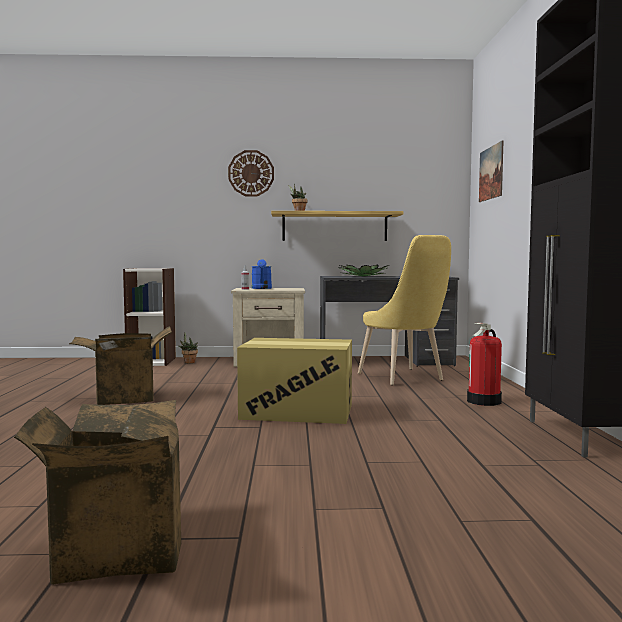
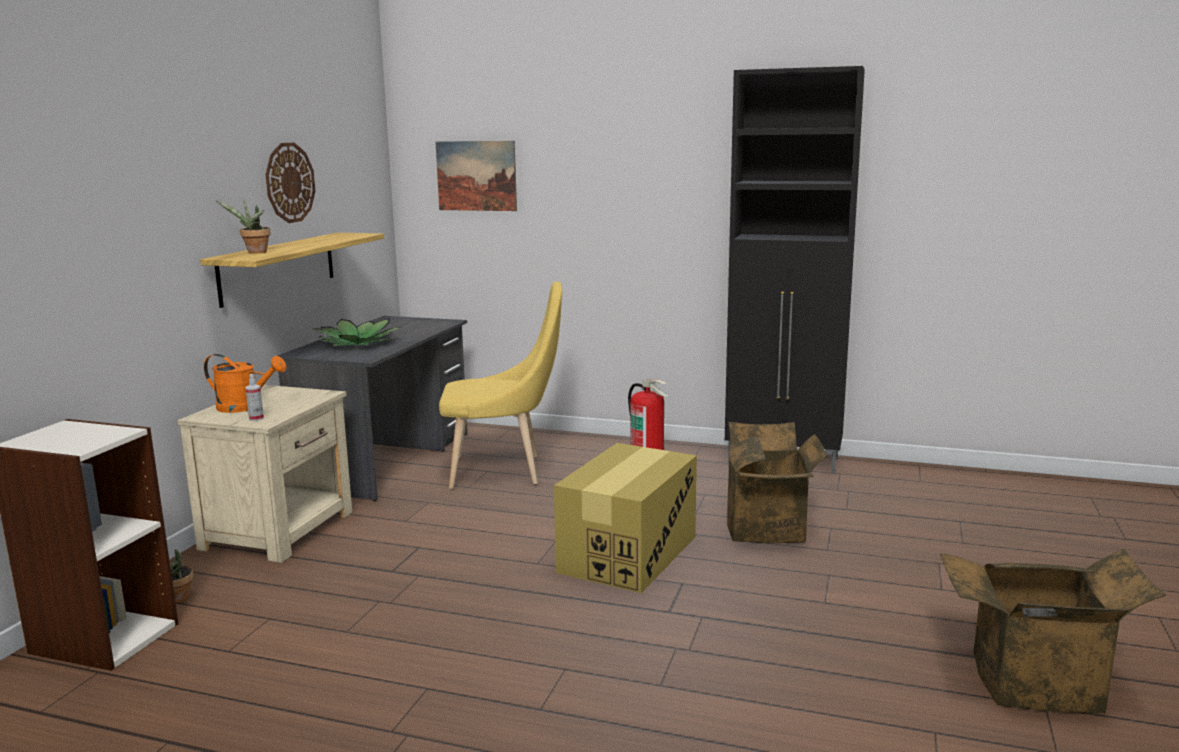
camera: 70 degrees left, 10 degrees up
(124, 398) = (440, 674): cardboard box -> cardboard box (769, 528)
(251, 173) = (159, 183): wall clock -> wall clock (289, 182)
(262, 288) = (245, 407): blue watering can -> orange watering can

